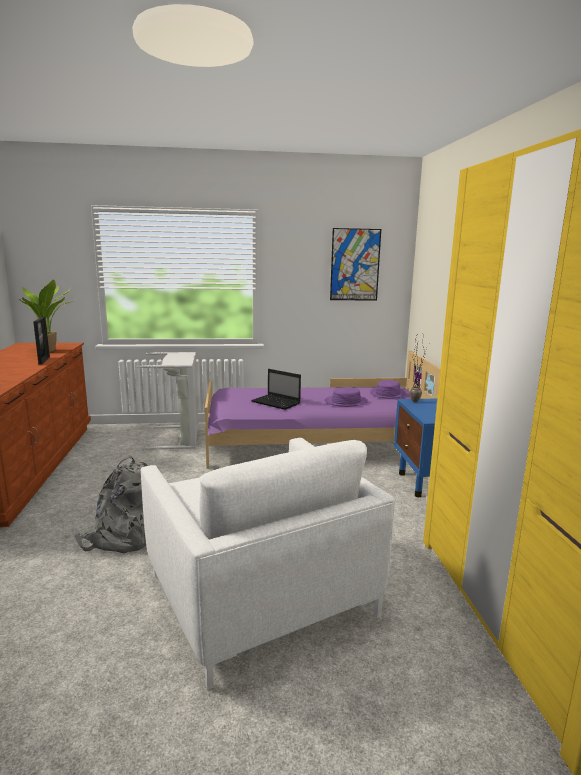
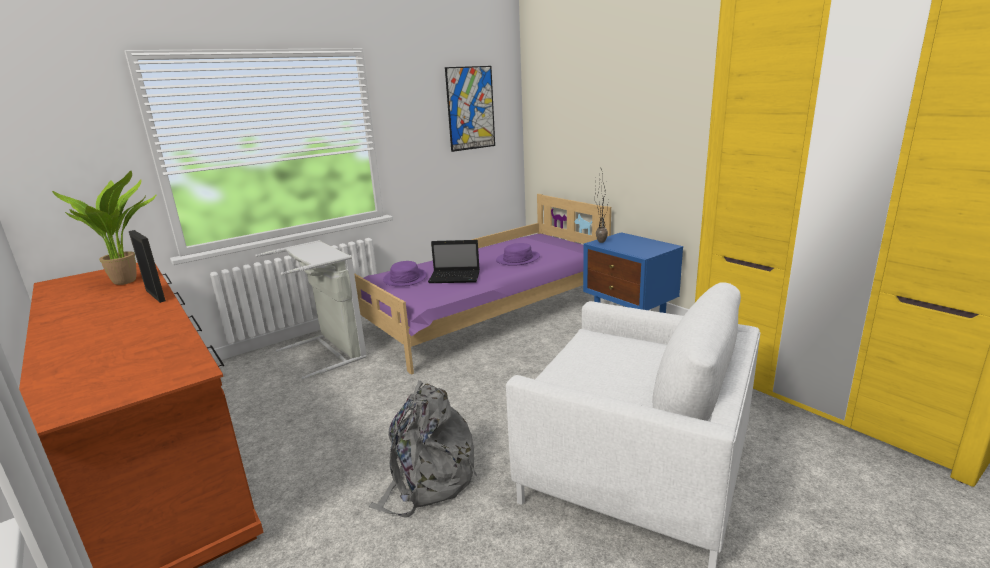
camera: 30 degrees left, 5 degrees up
(387, 393) = (539, 242): purple hat -> purple hat (405, 278)

